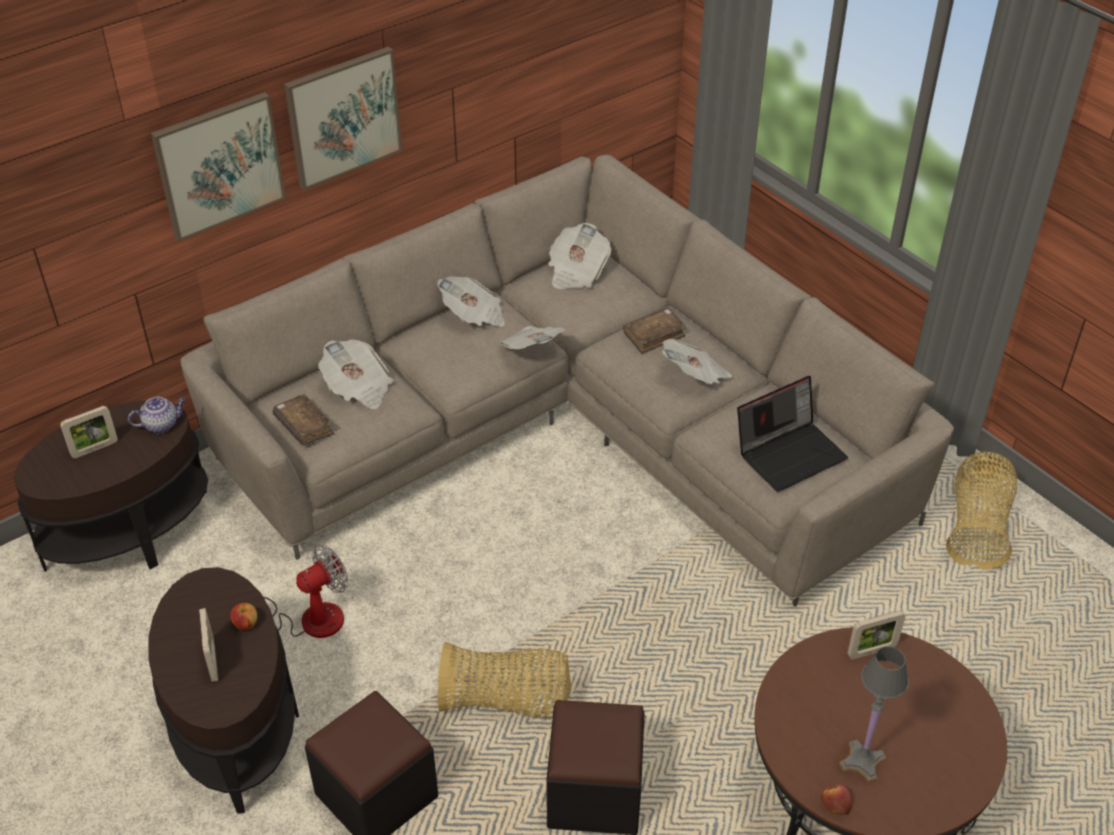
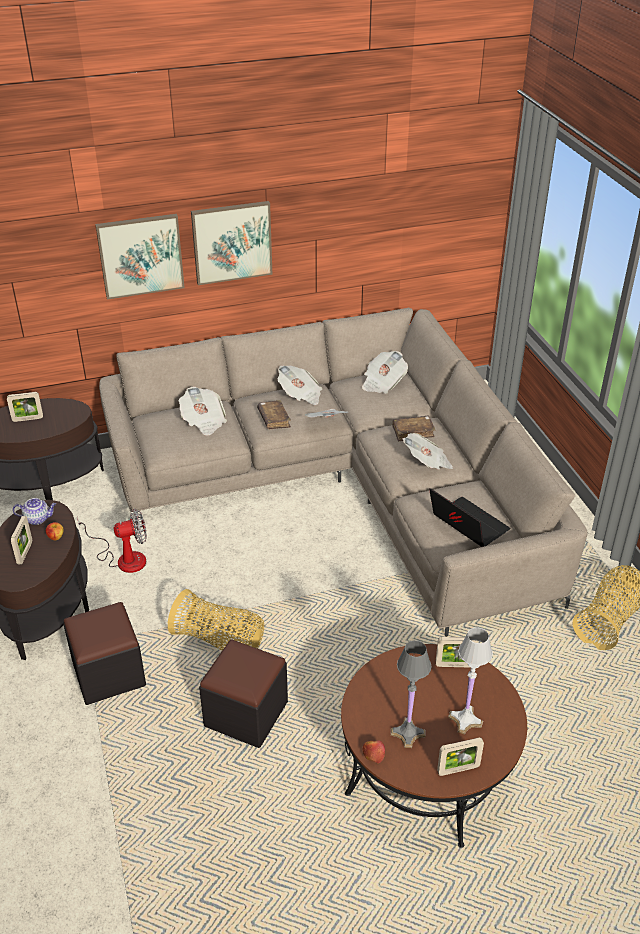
camera: 20 degrees right, 5 degrees down
(161, 424) = (73, 414): teapot -> teapot (38, 519)
(304, 426) = (158, 436): brown book -> brown book (274, 419)
(790, 453) = (466, 525): laptop -> laptop turned 120 degrees counterclockwise
(920, 721) = (465, 719): none -> white table lamp
(946, 790) = (458, 769): none -> picture frame

